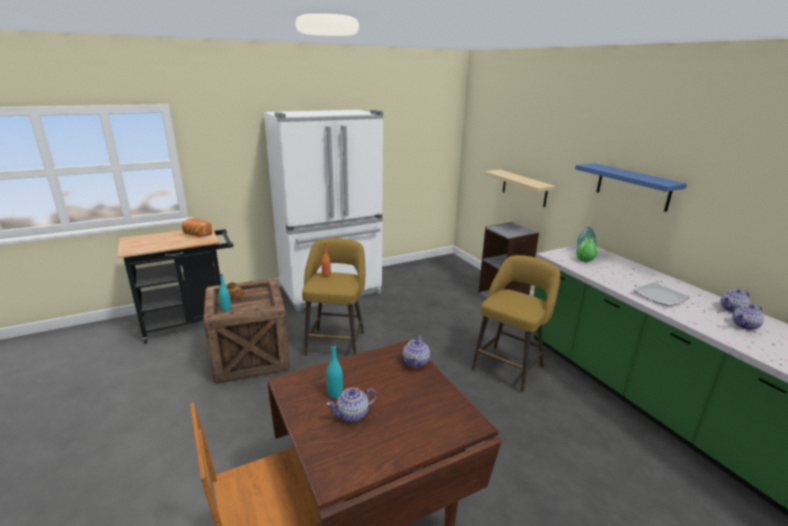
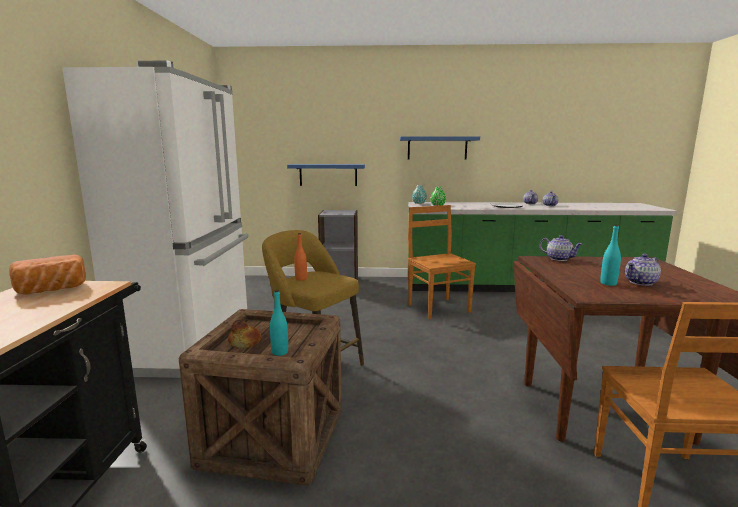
camera: 60 degrees left, 10 degrees down
(353, 415) = (641, 282): teapot -> teapot turned 60 degrees clockwise
(509, 366) = (438, 308): yellow stool -> brown chair
(524, 188) = (328, 175): beige shelf -> blue shelf

